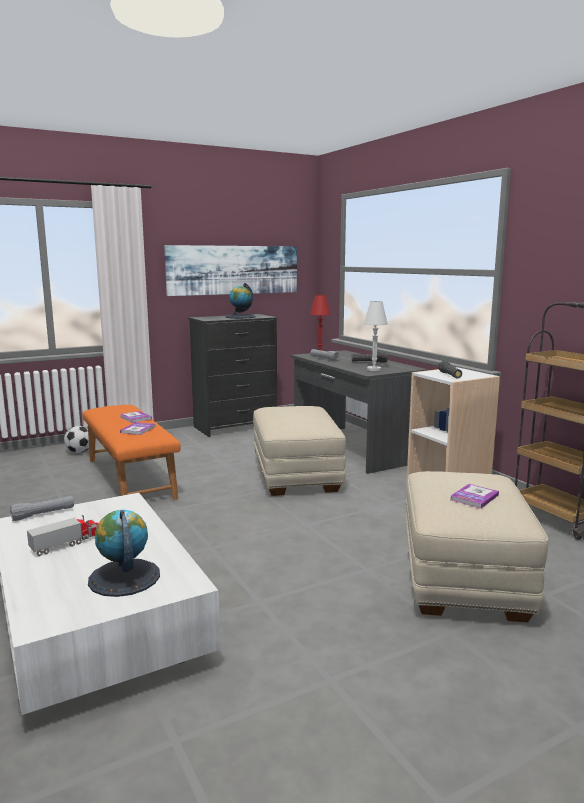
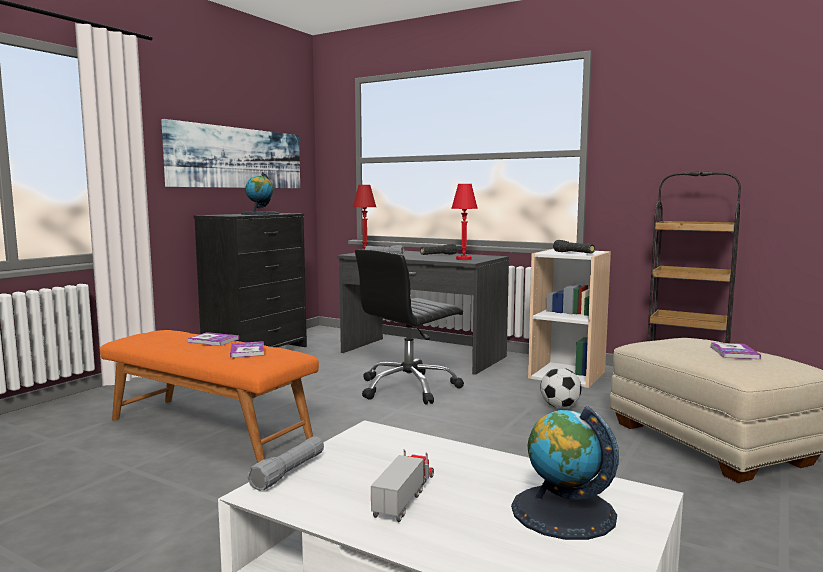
camera: 30 degrees left, 5 degrees down
(79, 452) = (76, 412): football -> football (560, 407)
(296, 475) = (408, 388): beige ottoman -> black office chair
(374, 369) = (463, 259): white table lamp -> red table lamp

